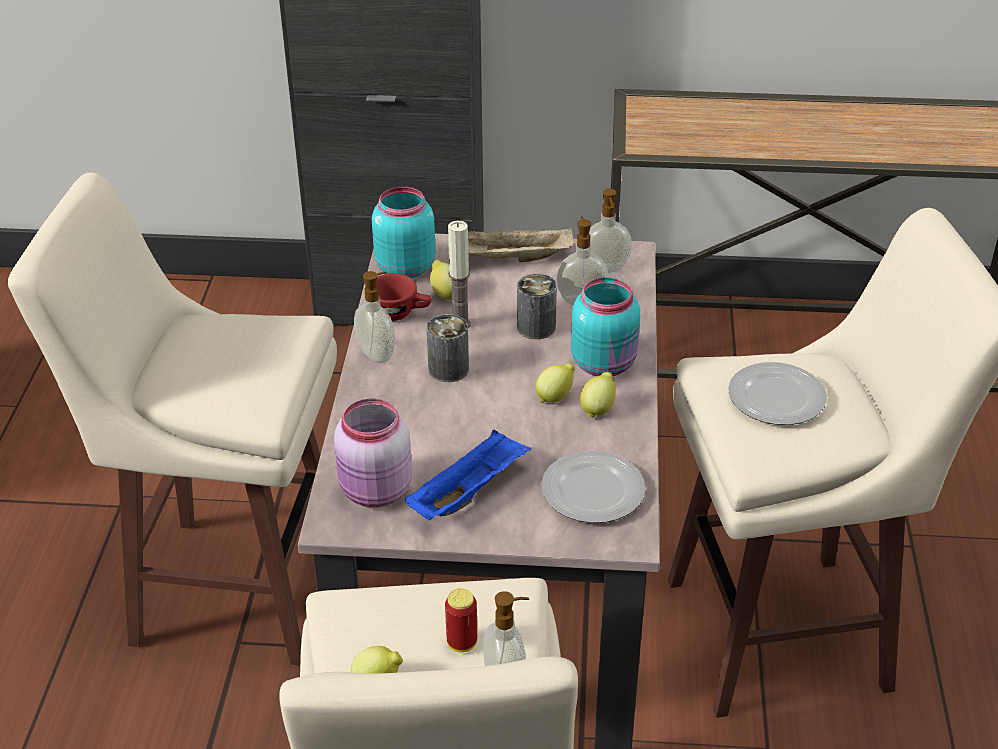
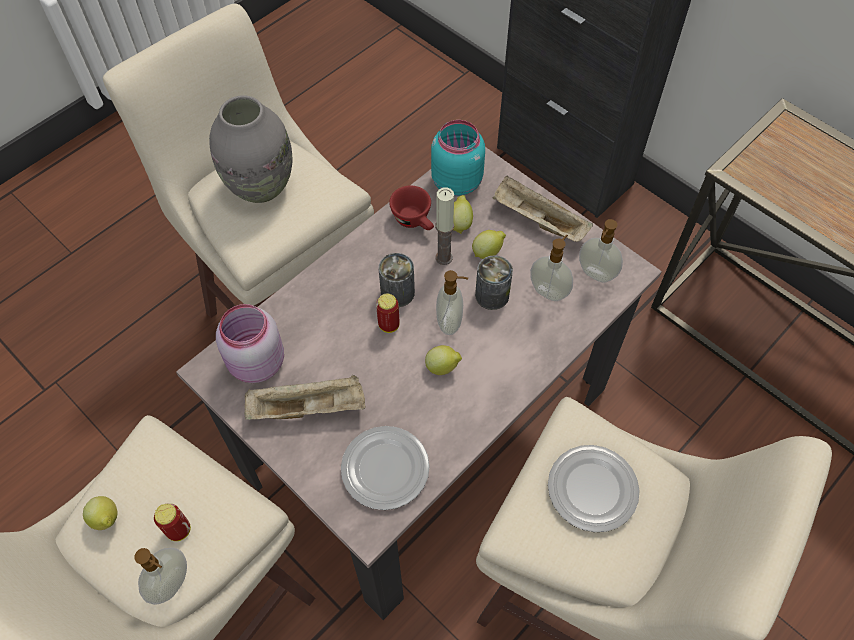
camera: 40 degrees right, 20 degrees up
(214, 359) = (260, 187): none -> grey vase
(377, 354) = (366, 247): soap dispenser -> soap dispenser (450, 322)
(469, 395) = (389, 325): none -> can
(469, 492) = (309, 407): blue tray -> beige tray
(598, 409) = (461, 399): lemon -> lemon (488, 252)
(605, 363) = (507, 362): turquoise jar -> none

